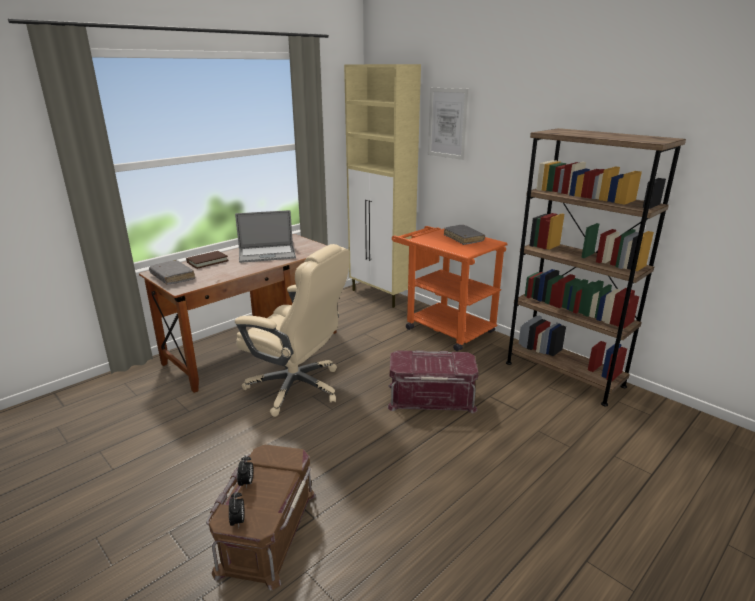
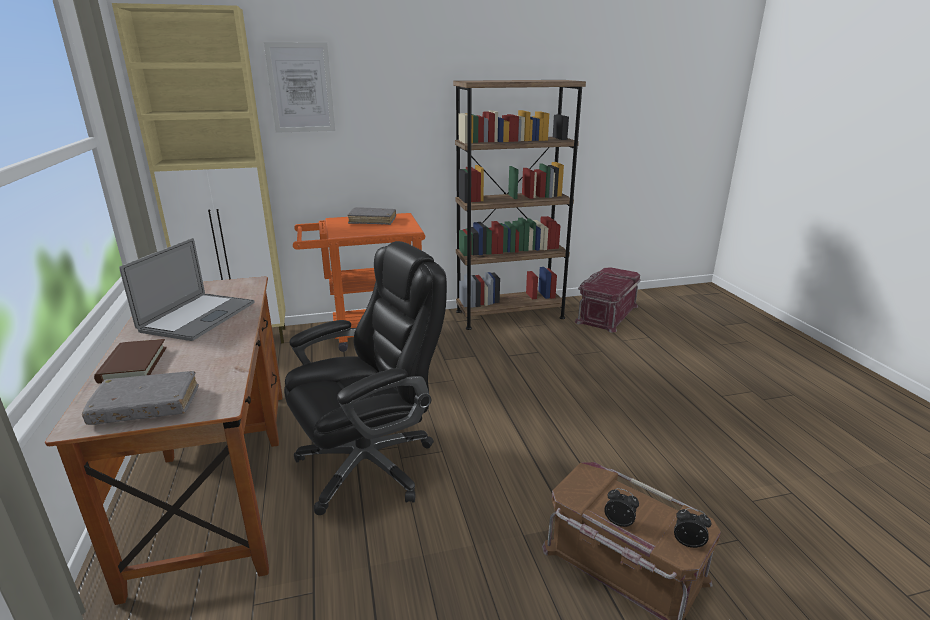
camera: 60 degrees left, 0 degrees up
(297, 388) = (370, 464): beige office chair -> black office chair
(431, 397) = (481, 383): red storage box -> red storage box (606, 313)

